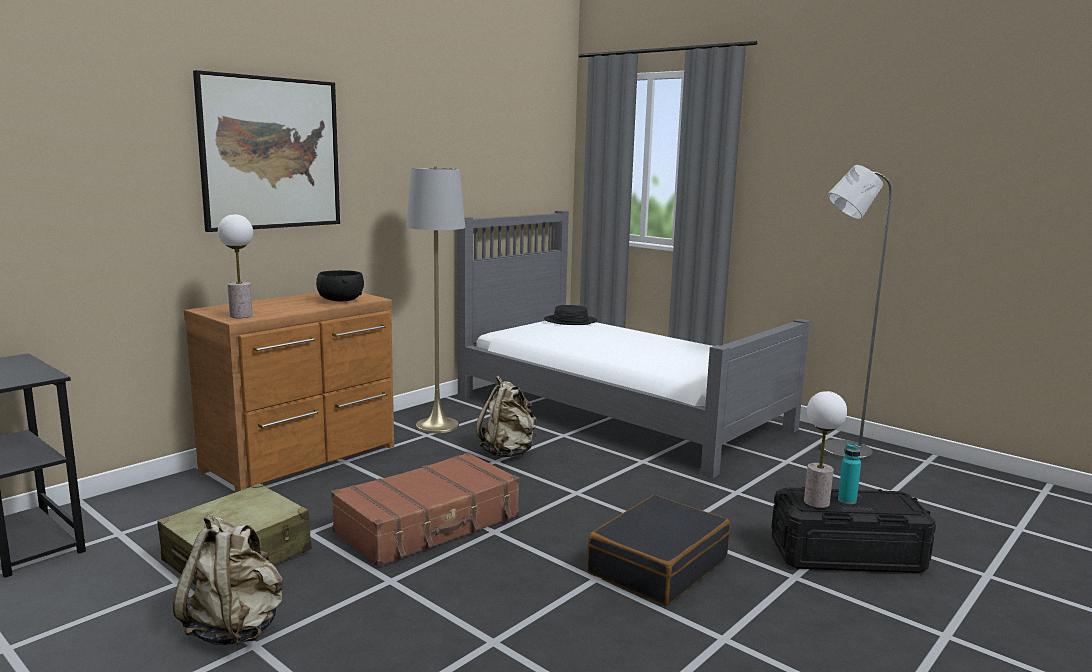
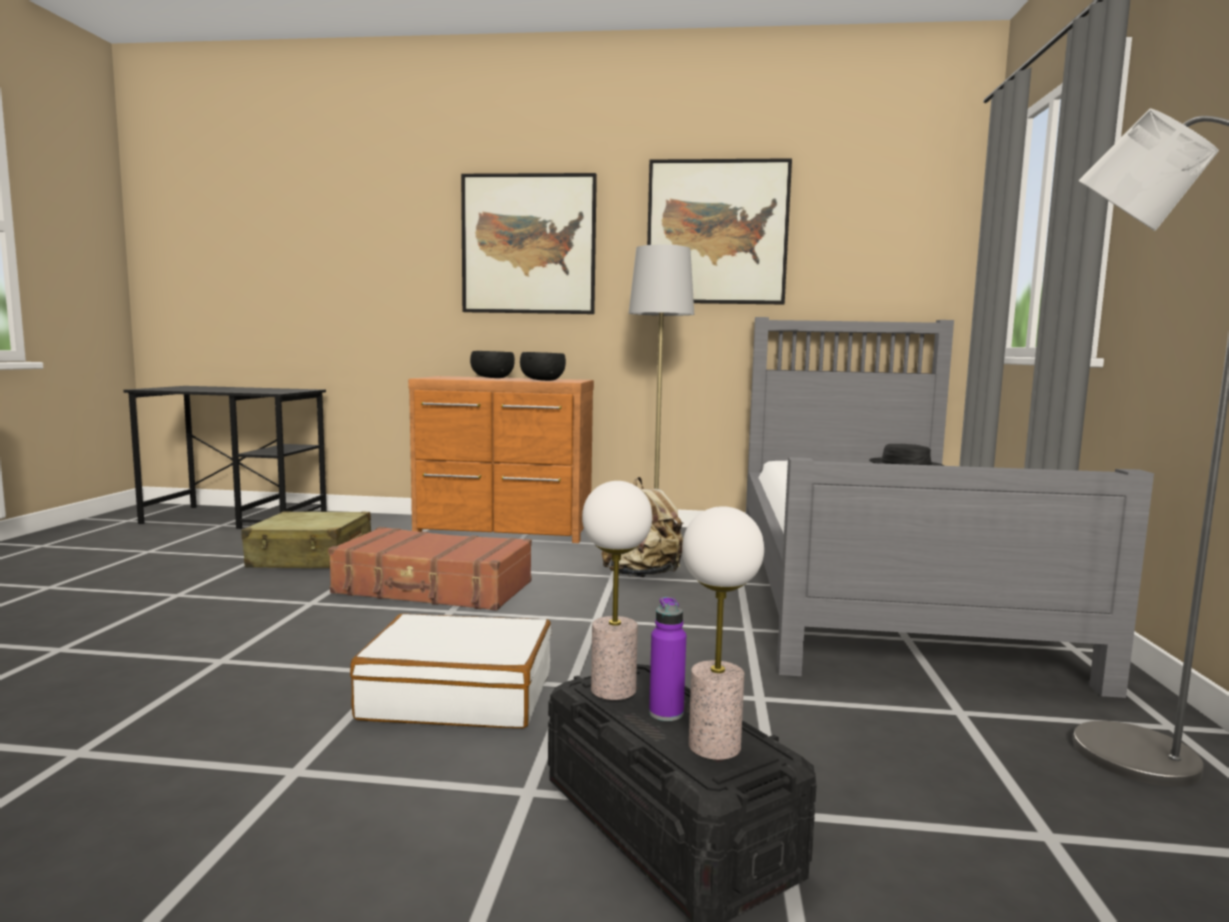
camera: 55 degrees right, 5 degrees down
(235, 628) = (199, 584): beige backpack -> none
(241, 316) = (439, 378): table lamp -> table lamp (715, 746)
(270, 304) = (492, 378): none -> black bowl
(427, 144) = (717, 233): none -> picture
(657, 565) = (459, 695): black suitcase -> white suitcase
(847, 500) = (666, 713): turquoise bottle -> purple bottle

